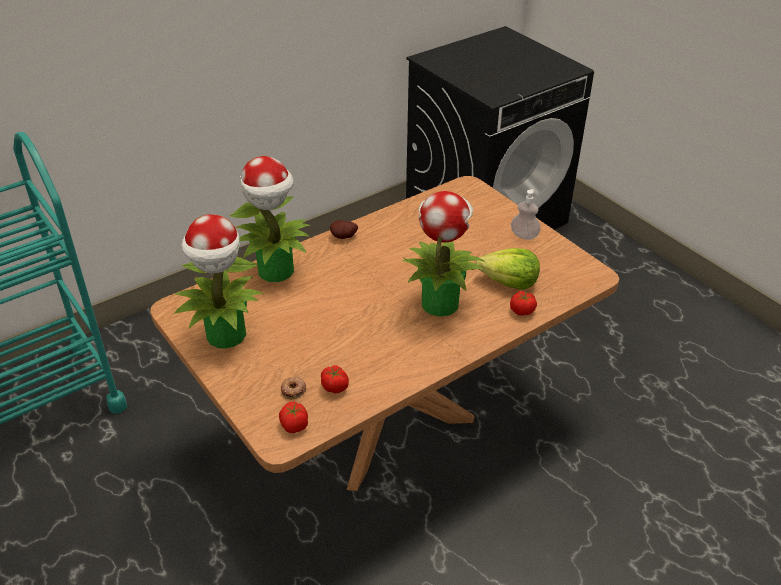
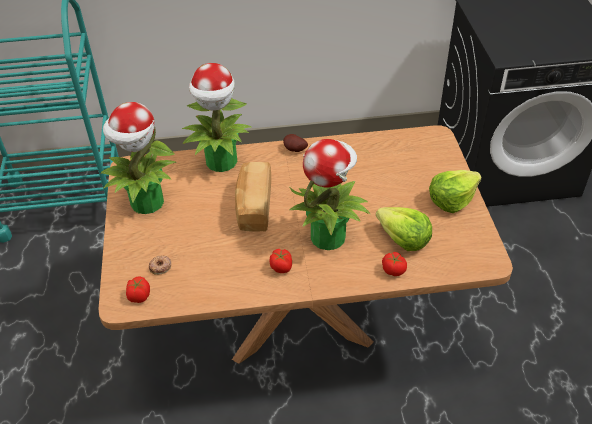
camera: 30 degrees right, 5 degrees up
(335, 387) = (191, 277): tomato -> tomato (281, 267)
(345, 302) = (253, 207): none -> bread
(524, 235) = (451, 200): soap dispenser -> lettuce

